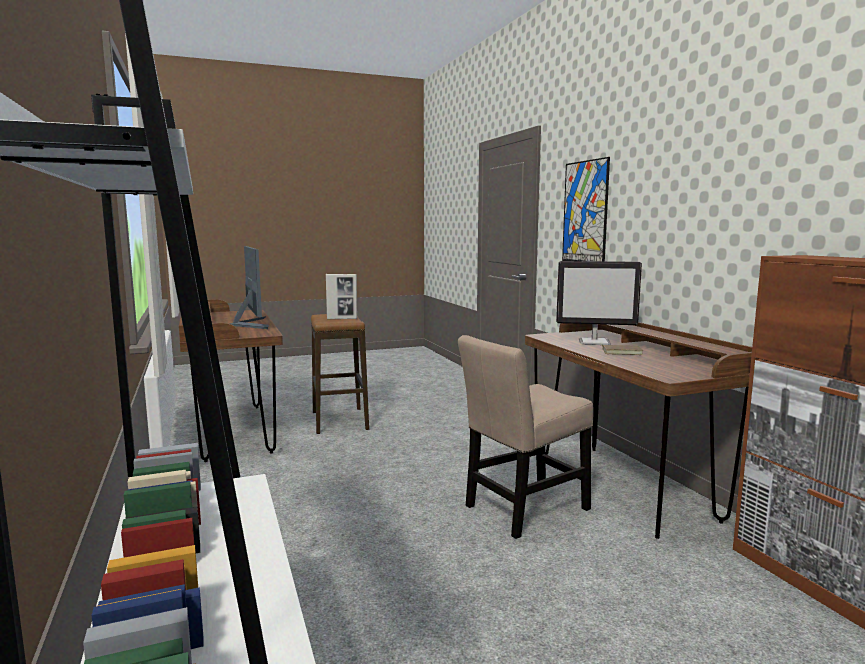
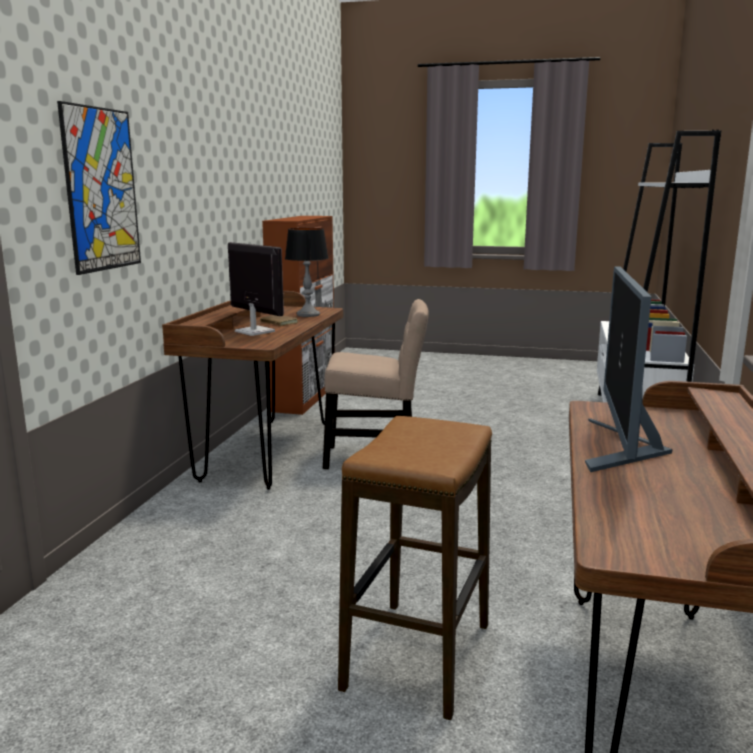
camera: 145 degrees left, 5 degrees up
(342, 319) = (409, 443): picture frame -> none
(646, 365) = (308, 314): none -> table lamp

